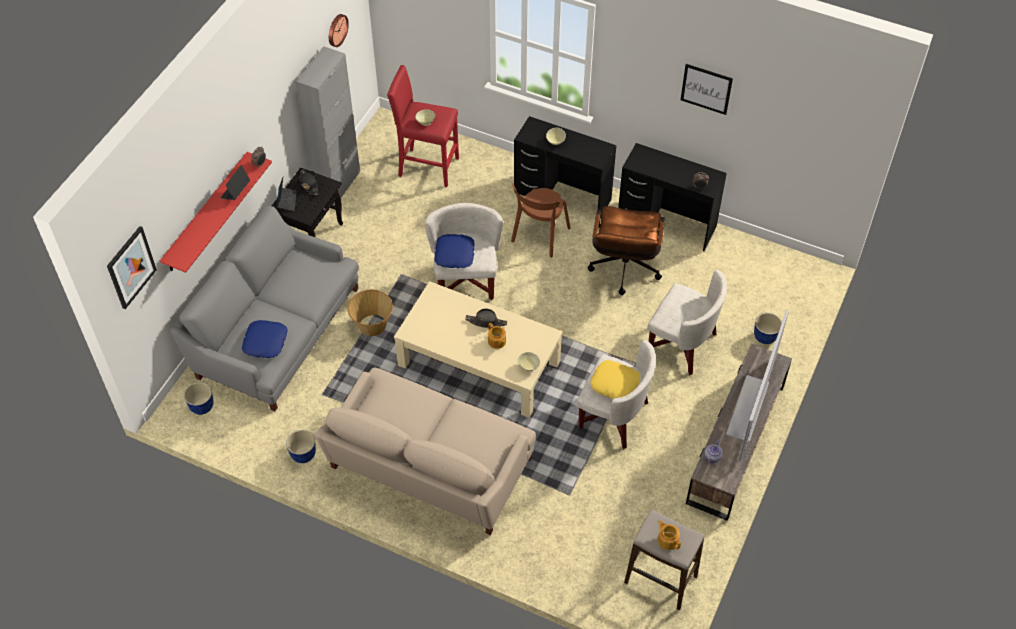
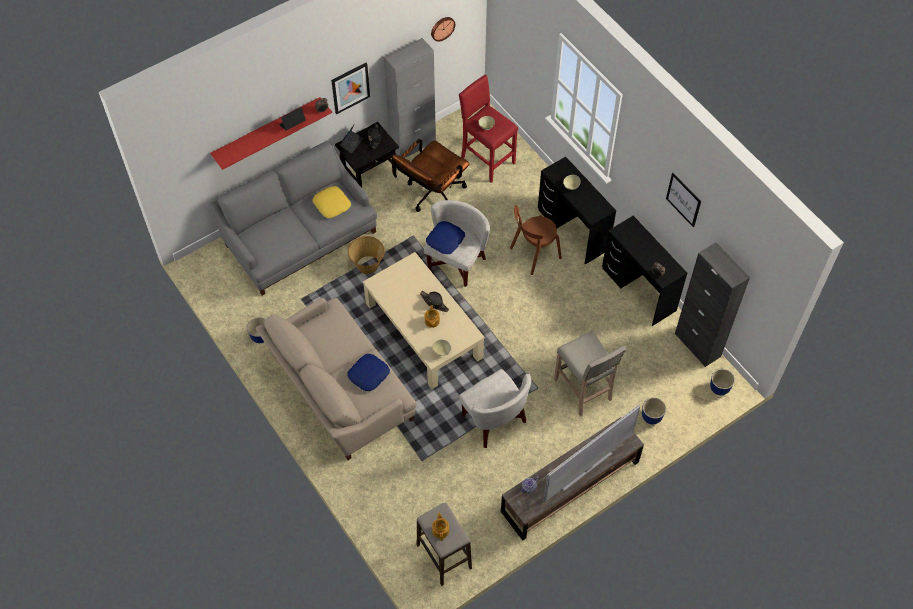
camera: 30 degrees right, 5 degrees up
(131, 267) = (180, 150): picture -> picture (350, 87)
(201, 406) = (216, 268): planter -> planter (719, 388)
(265, 342) = (272, 243): blue pillow -> blue pillow (368, 374)
(615, 383) = (494, 396): yellow pillow -> yellow pillow (332, 204)
(624, 271) = (578, 312): brown office chair -> brown office chair (432, 196)
(682, 344) = (583, 391): white armchair -> beige stool
(759, 249) = (697, 345): none -> black cabinet

